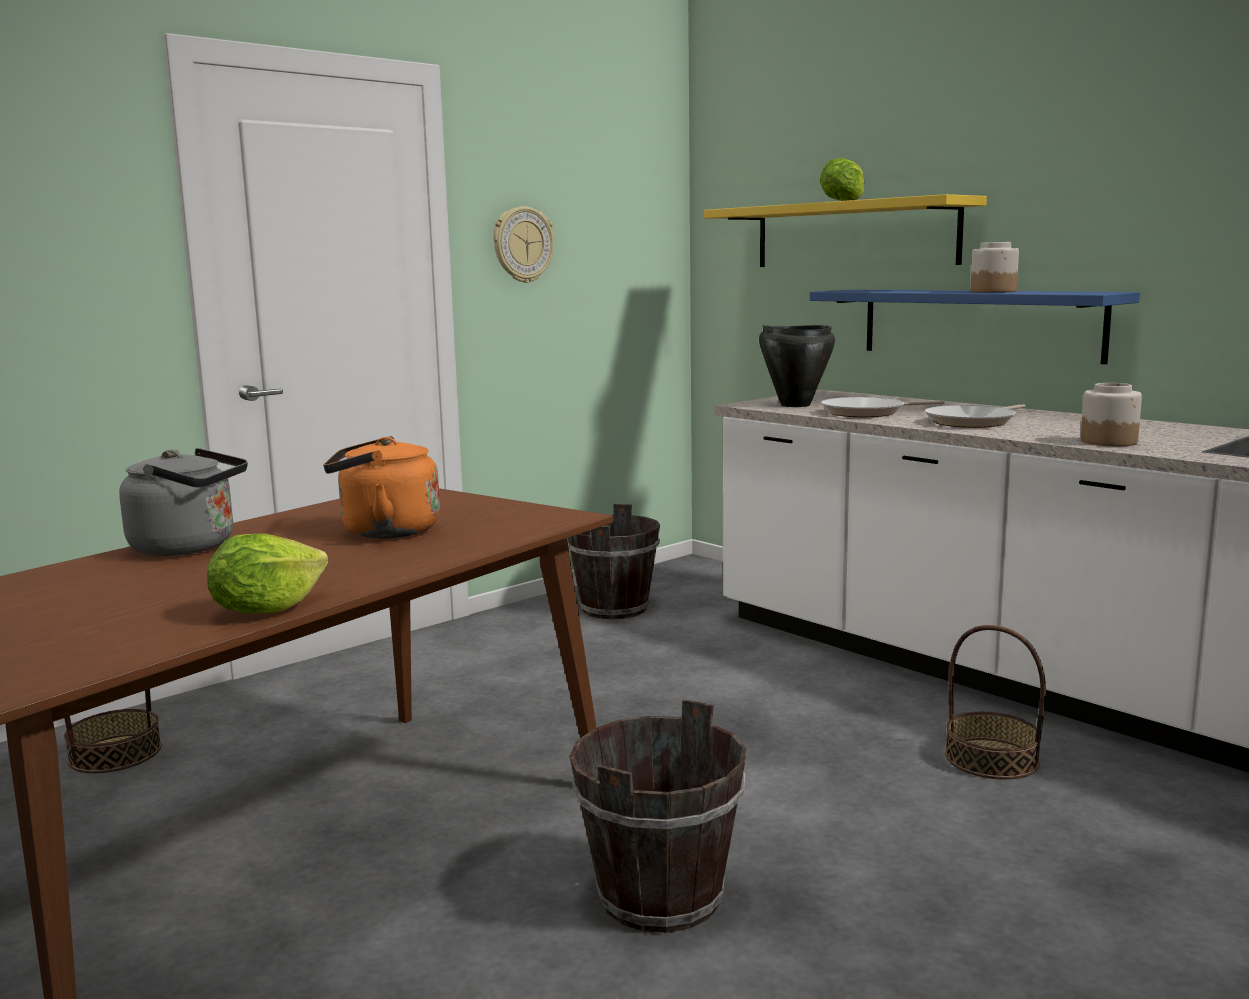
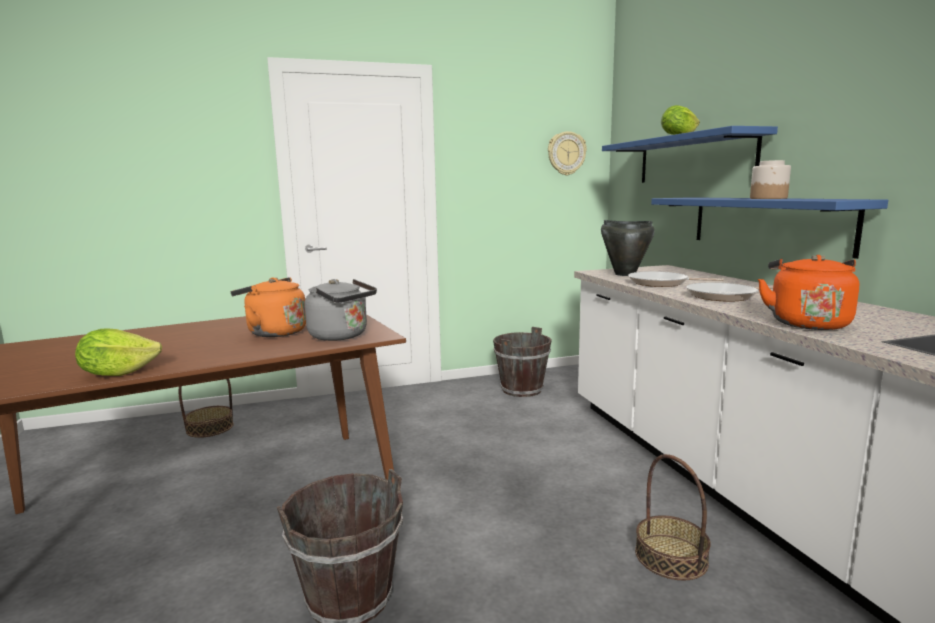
camera: 25 degrees right, 0 degrees up
(190, 547) = (178, 330): grey kettle -> grey kettle (341, 336)
(522, 245) = (485, 169): wall clock -> wall clock (566, 153)
(854, 235) = (693, 159): yellow shelf -> blue shelf
(1109, 442) = (806, 323): jar -> orange kettle

